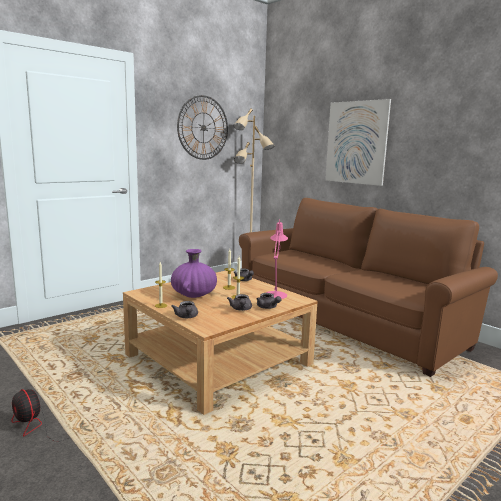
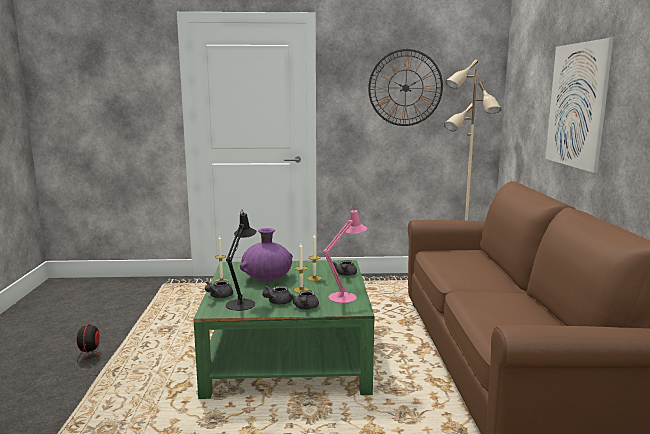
camera: 40 degrees right, 0 degrees up
(216, 316) = (242, 303): none -> black table lamp
(218, 359) = (288, 356): beige coffee table -> green coffee table

